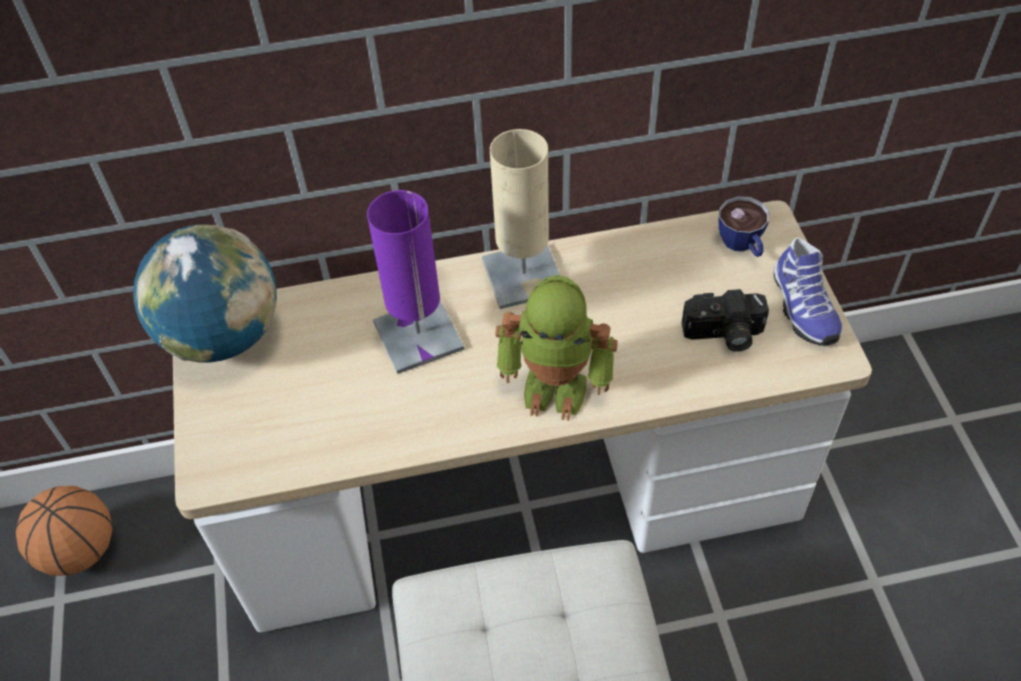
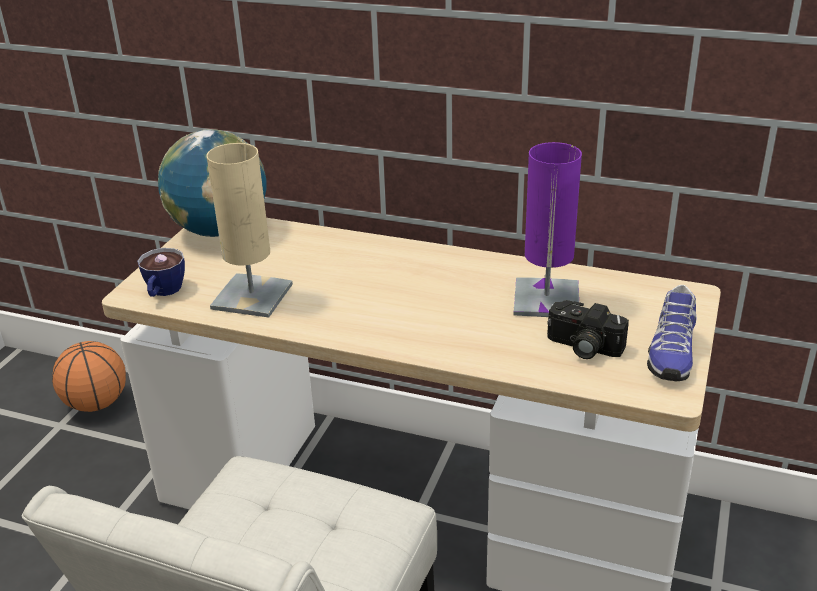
camera: 30 degrees right, 20 degrees down
(418, 336) = (344, 271): purple table lamp -> purple table lamp (546, 299)
(523, 276) = (454, 264): beige table lamp -> beige table lamp (252, 296)
(556, 385) = (416, 330): toy robot -> none
(742, 245) = (653, 301): cup -> cup (163, 292)

